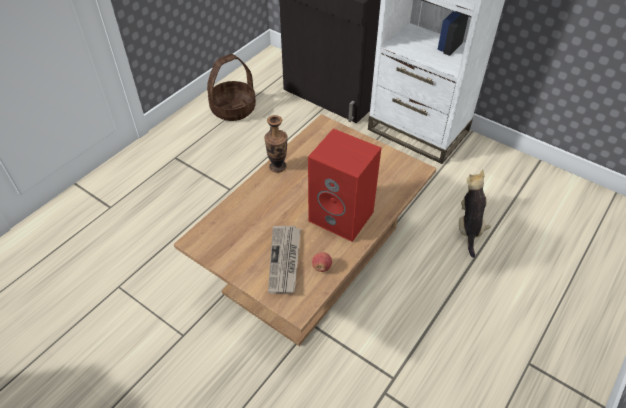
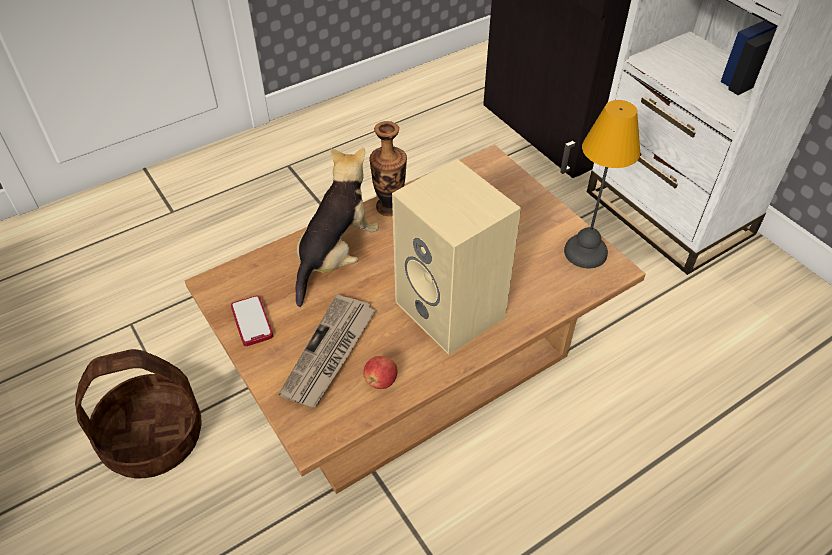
camera: 20 degrees right, 0 degrees up
(229, 256) = (252, 321): none -> phone
(233, 108) = (399, 116): basket -> basket (154, 437)
(343, 216) = (453, 310): red speaker -> beige speaker
(399, 165) = (584, 253): none -> table lamp
(469, 227) = (693, 389): plush toy -> plush toy (336, 256)

